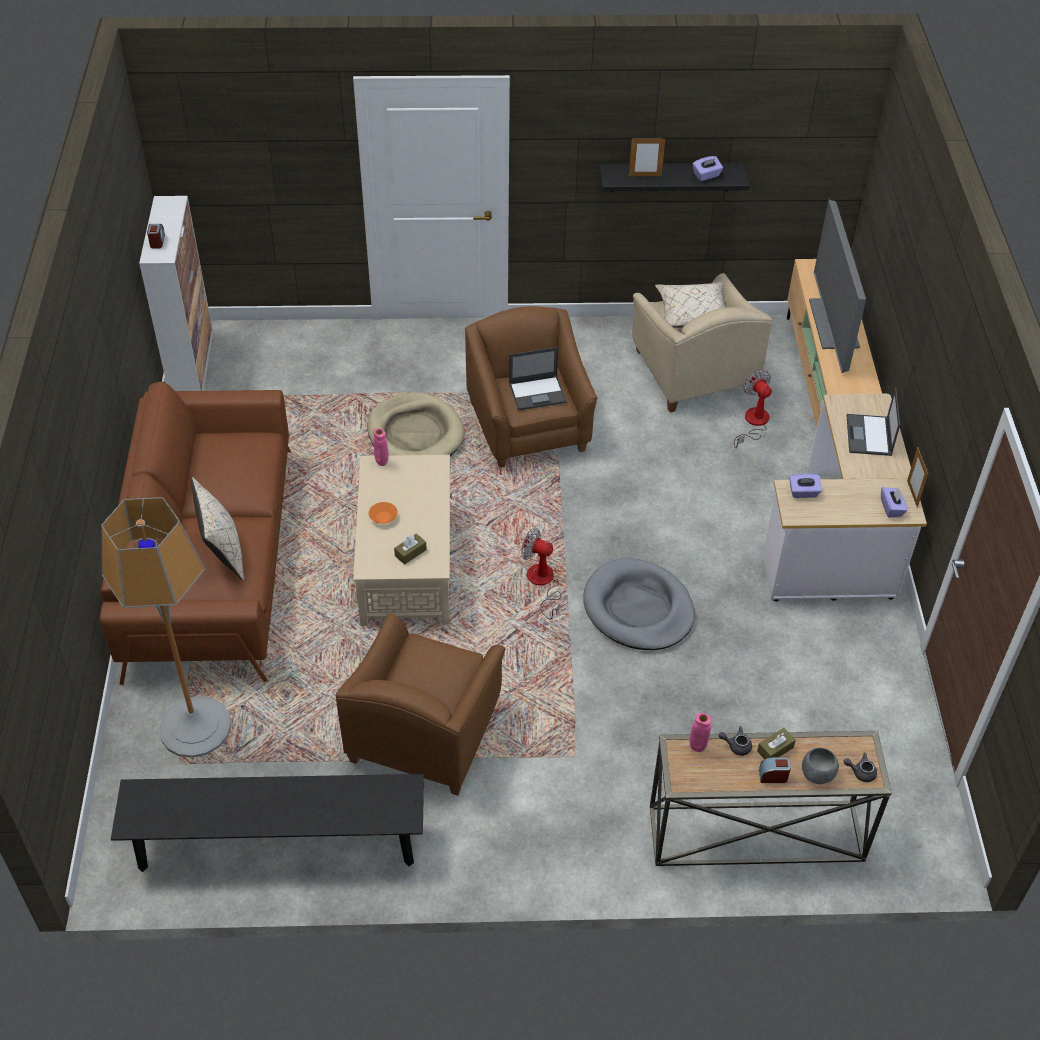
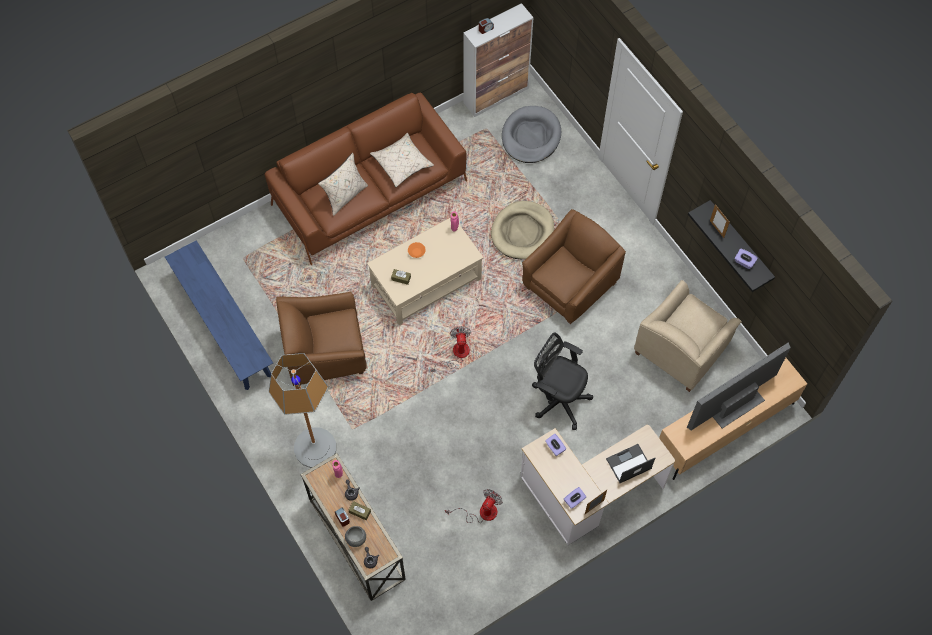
camera: 60 degrees right, 15 degrees up
(195, 728) = (266, 252): floor lamp -> floor lamp (315, 448)
(278, 844) = (224, 327): black bench -> blue bench
(538, 392) = (564, 274): laptop -> none
(638, 608) = (470, 411): grey dog bed -> grey dog bed (531, 136)
(682, 512) = (558, 399): none -> black office chair
(692, 314) = (695, 321): beige pillow -> beige pillow (402, 164)
(753, 423) = (660, 404): fan -> fan (481, 512)

